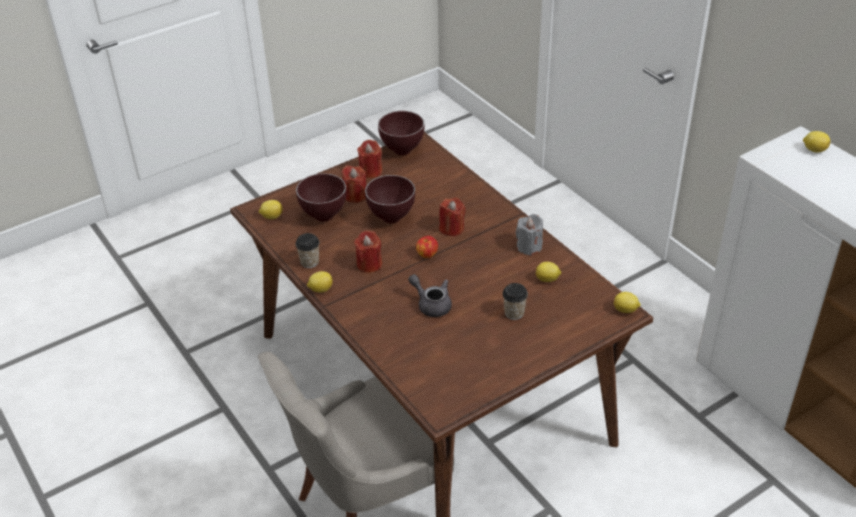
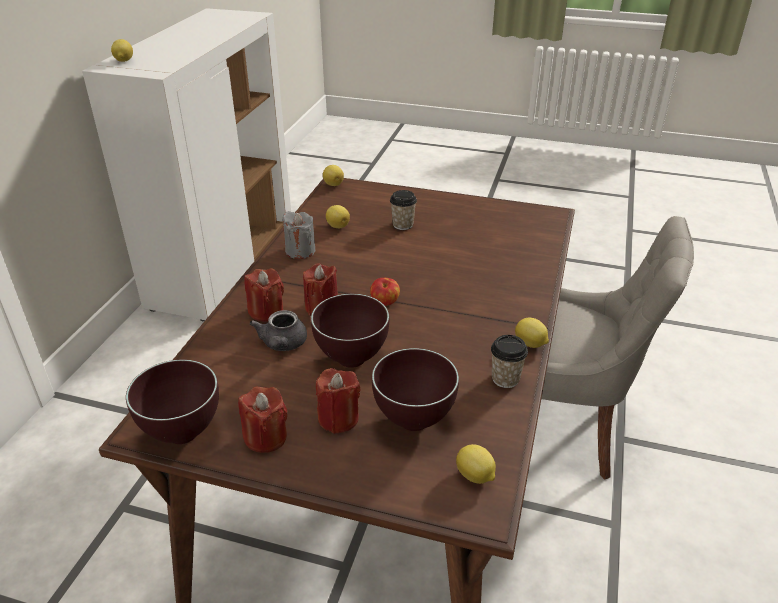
camera: 130 degrees left, 5 degrees down
(369, 264) = (449, 332): red candle -> red candle (266, 311)
(431, 304) = (451, 267): grey teapot -> grey teapot (282, 345)

